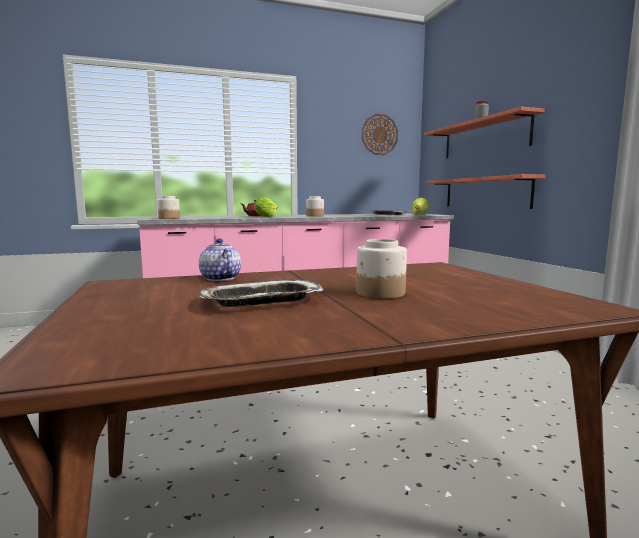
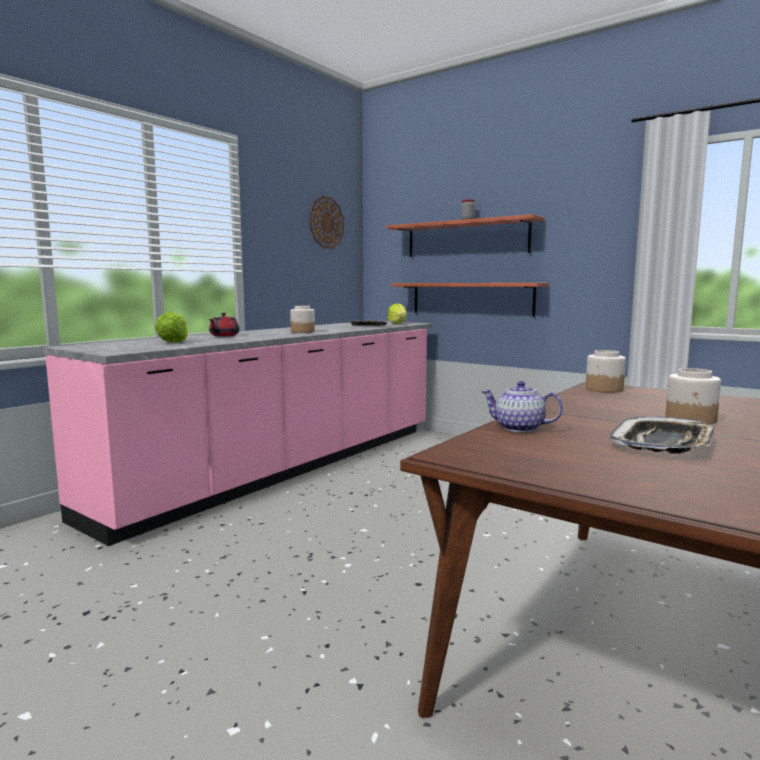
camera: 35 degrees left, 0 degrees up
(169, 218) = (139, 349): jar -> jar (603, 389)
(265, 216) = (253, 337): lettuce -> lettuce (173, 342)

